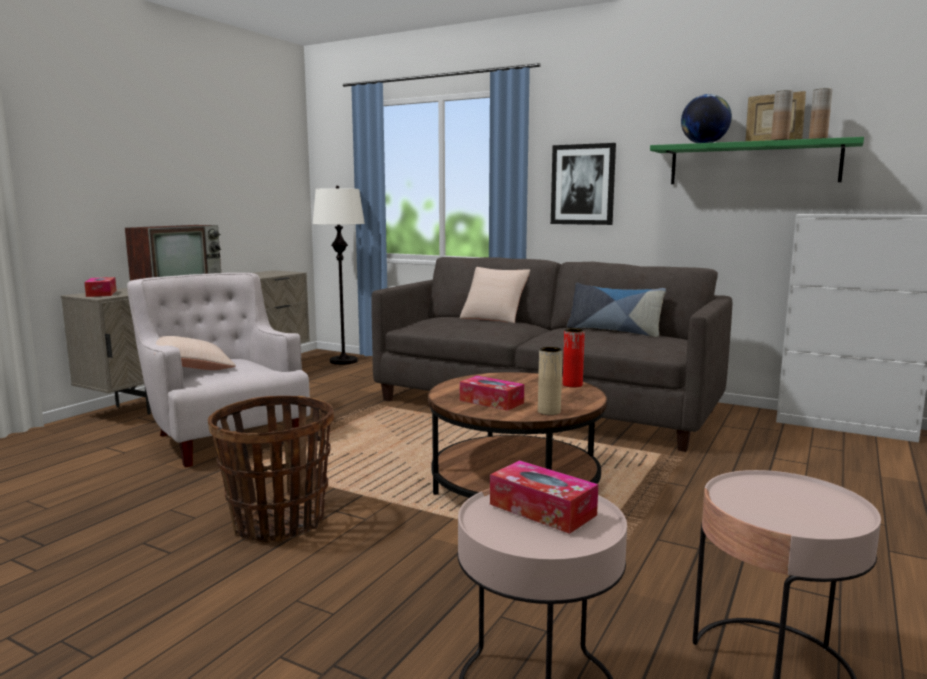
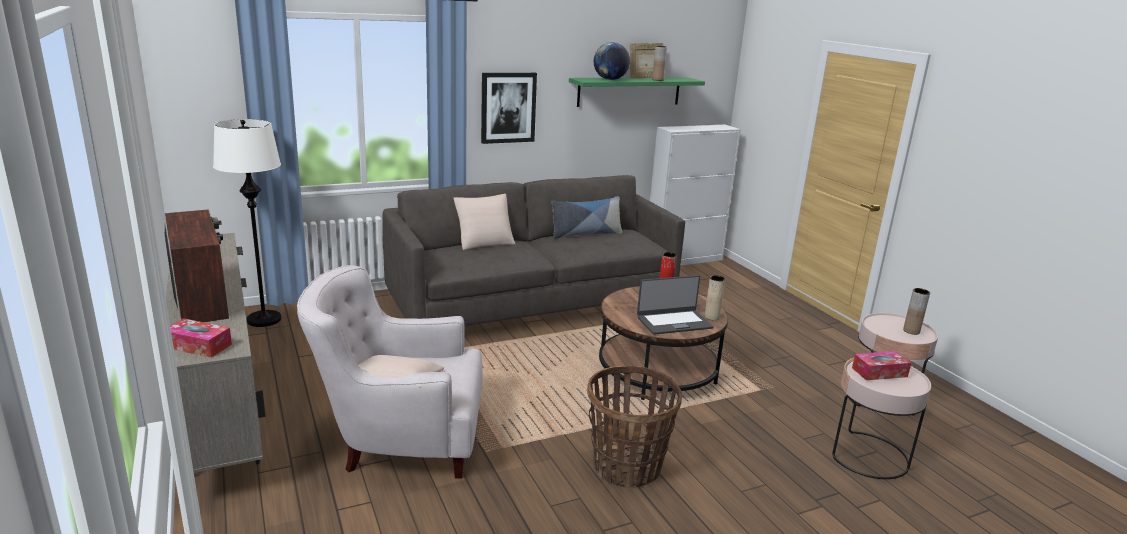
camera: 55 degrees left, 10 degrees up
(491, 401) = (674, 322): tissue box -> laptop
(817, 139) = (676, 79): brown vase -> brown vase (911, 331)

